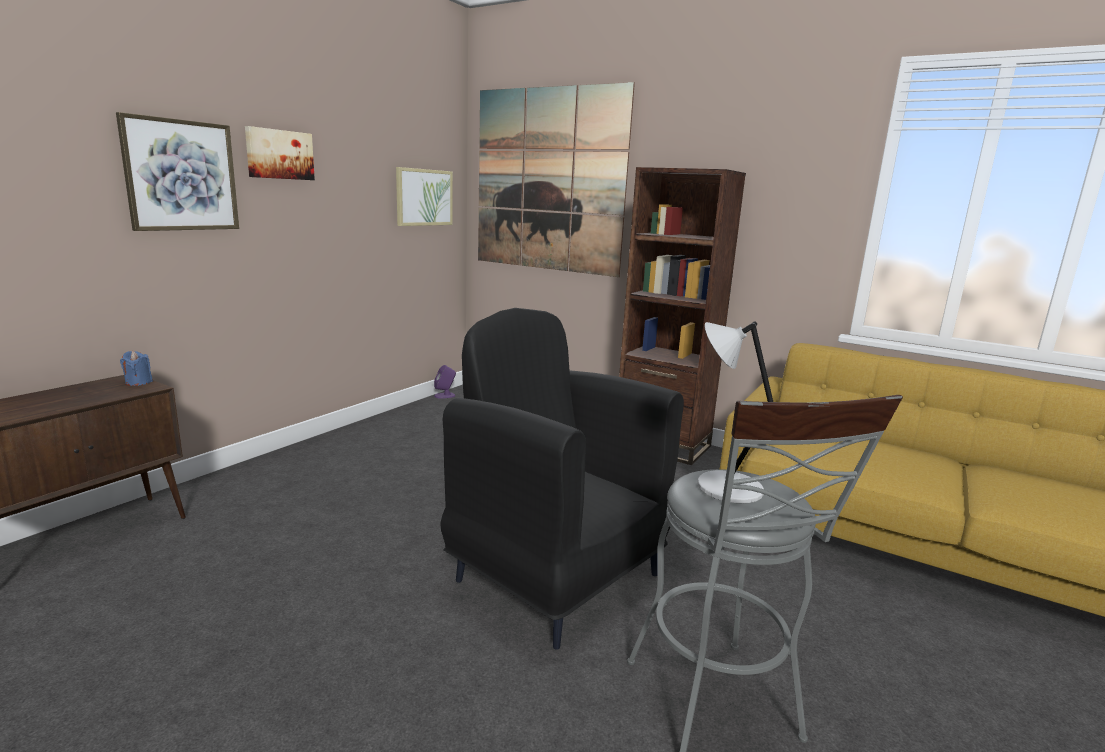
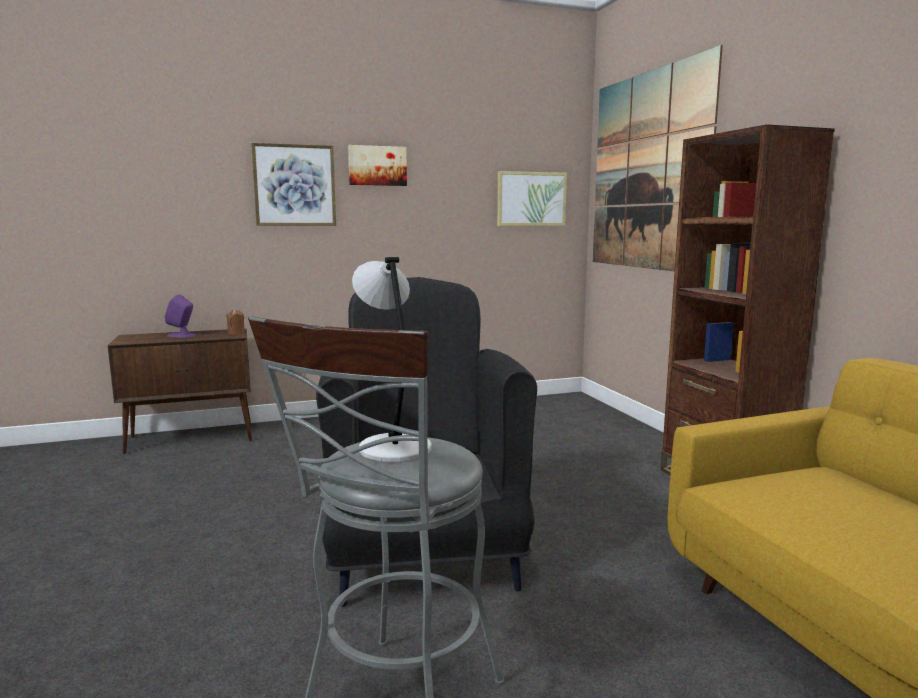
camera: 40 degrees right, 5 degrees down
(138, 382) = (236, 333): blue candle -> brown candle
(445, 395) = (545, 398): purple speaker -> purple speaker (181, 335)

